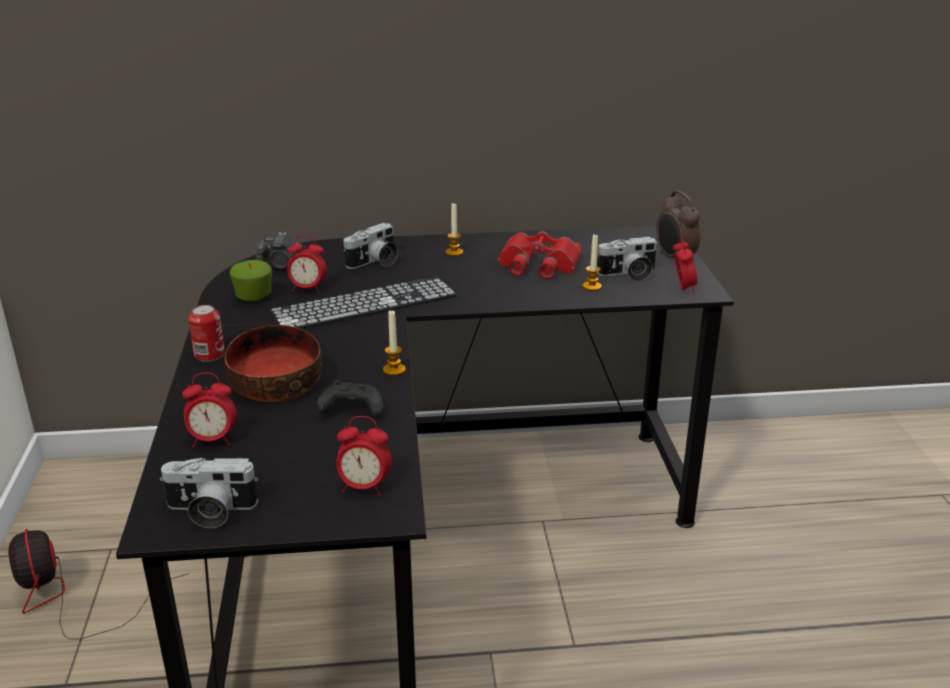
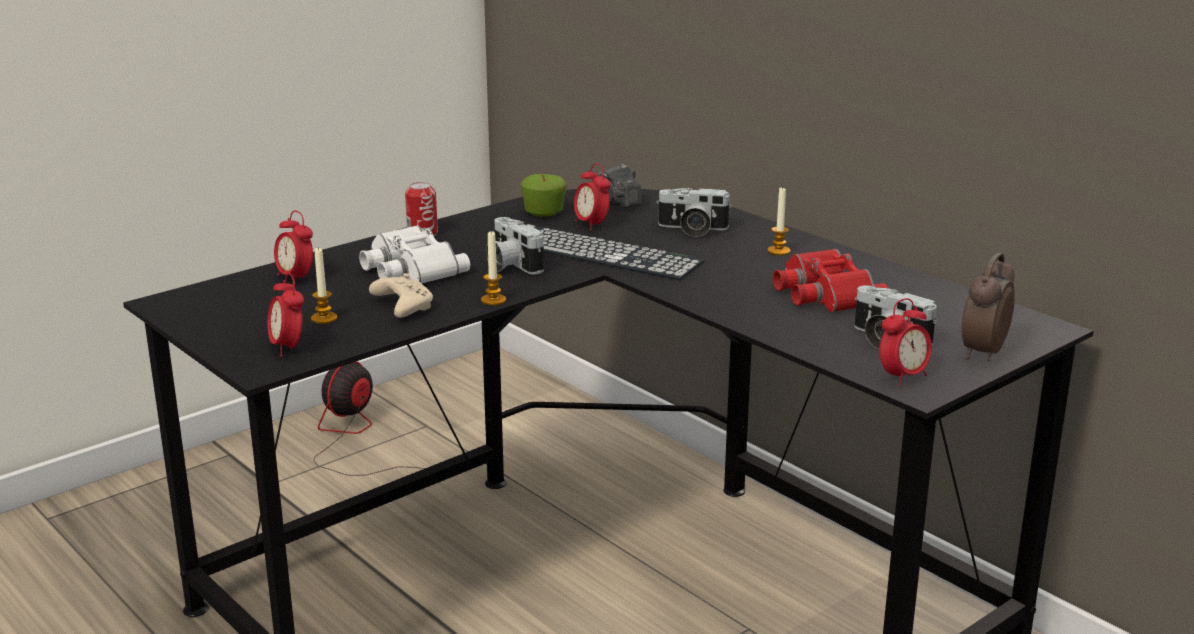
camera: 55 degrees right, 5 degrees down
(210, 511) = (199, 310): camera -> camera (510, 265)
(275, 382) = (409, 268): bowl -> white binoculars
(351, 409) = (402, 306): black game controller -> beige game controller
(592, 286) = (818, 331): candle -> candle (324, 318)

